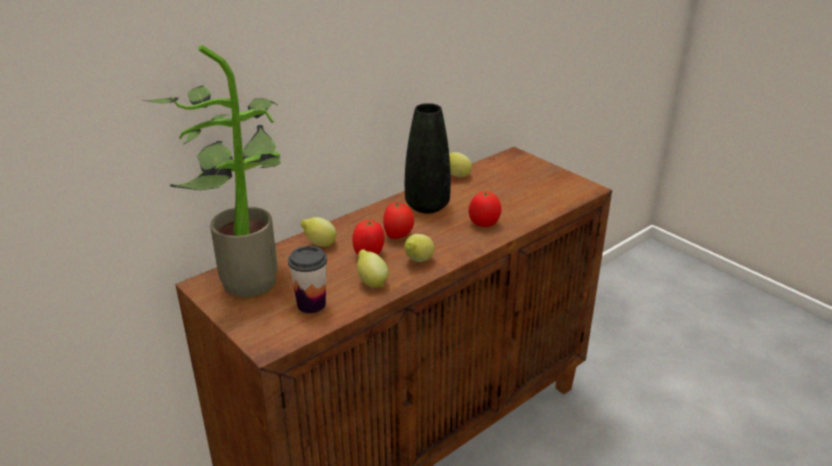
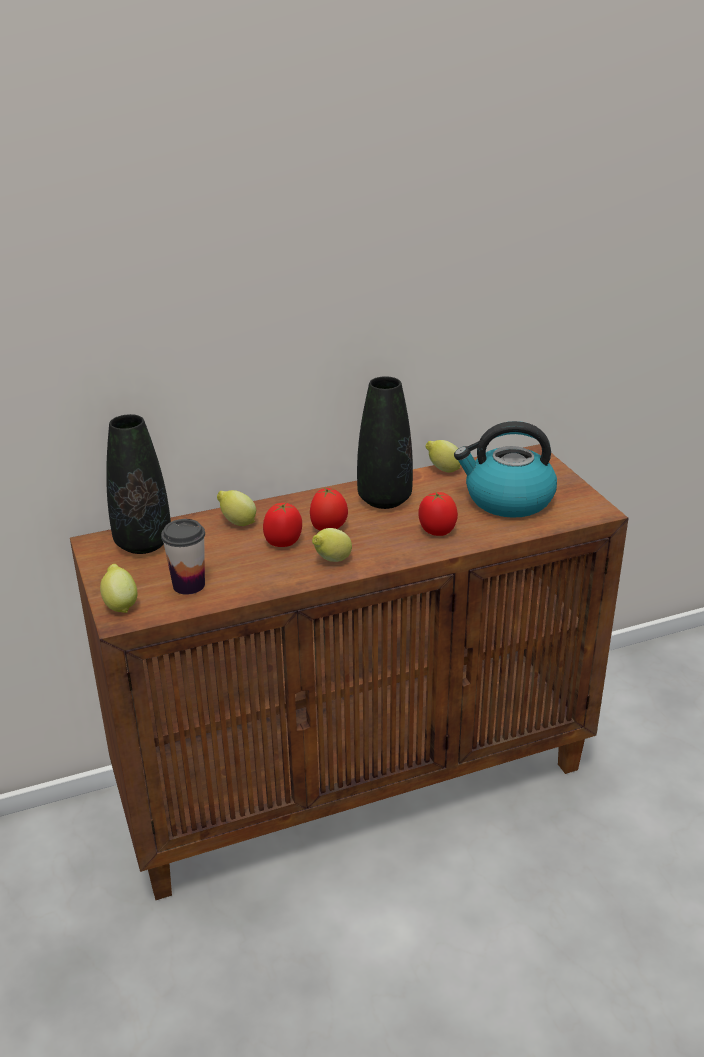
camera: 20 degrees right, 0 degrees up
(248, 276) = (143, 543): potted plant -> black vase
(371, 282) = (266, 574): lemon -> lemon (120, 605)
(519, 191) = (507, 500): none -> kettle

